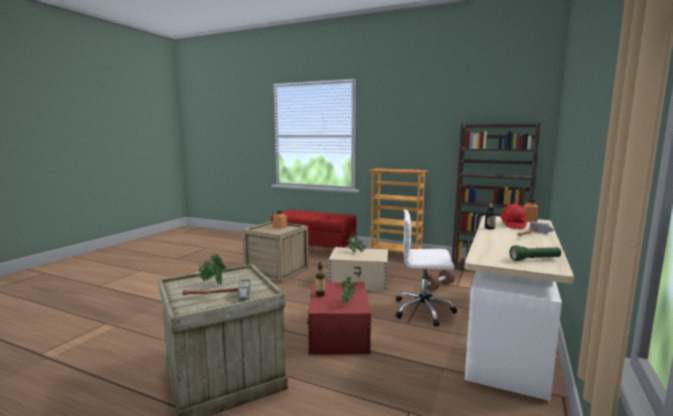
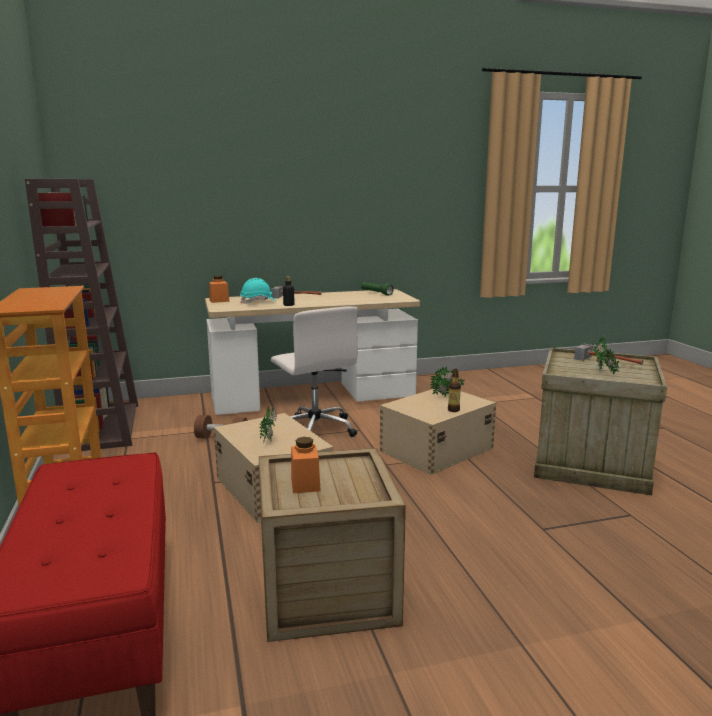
camera: 130 degrees left, 5 degrees up
(339, 332) = (435, 450): red storage box -> beige storage box
(512, 225) = (258, 302): red hard hat -> turquoise hard hat

